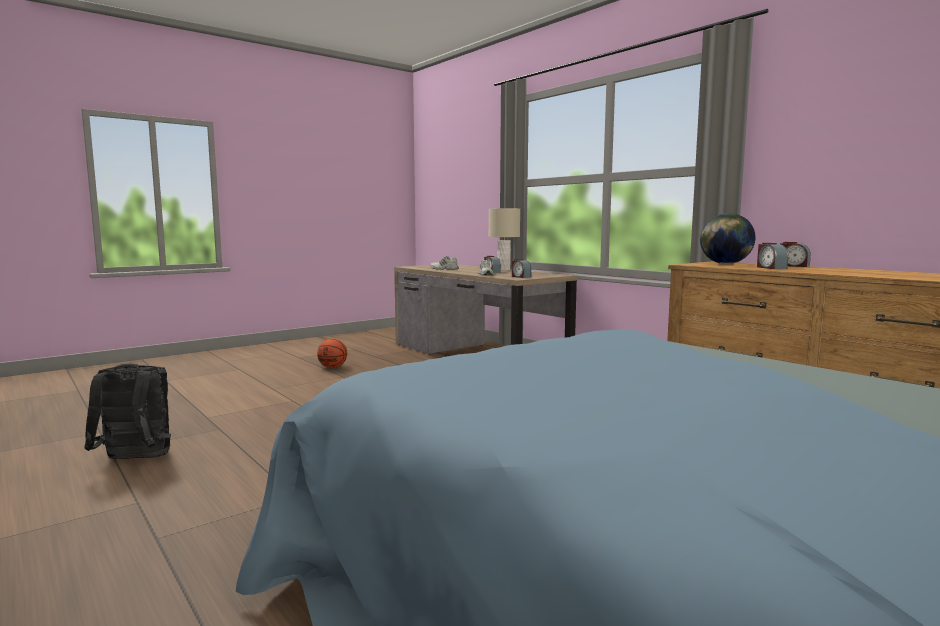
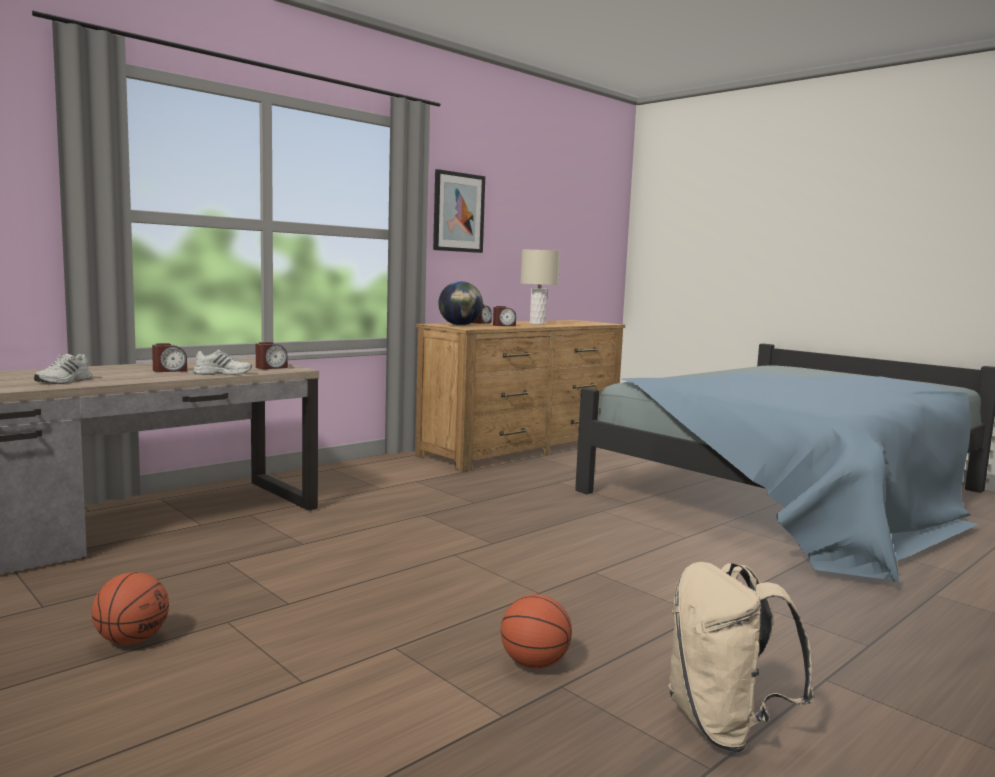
camera: 95 degrees left, 0 degrees up
(135, 460) = (725, 727): black backpack -> beige backpack
(248, 425) = (534, 664): none -> basketball
(503, 270) = (130, 366): beige table lamp -> beige table lamp (537, 323)
(817, 128) = (458, 212): none -> picture

